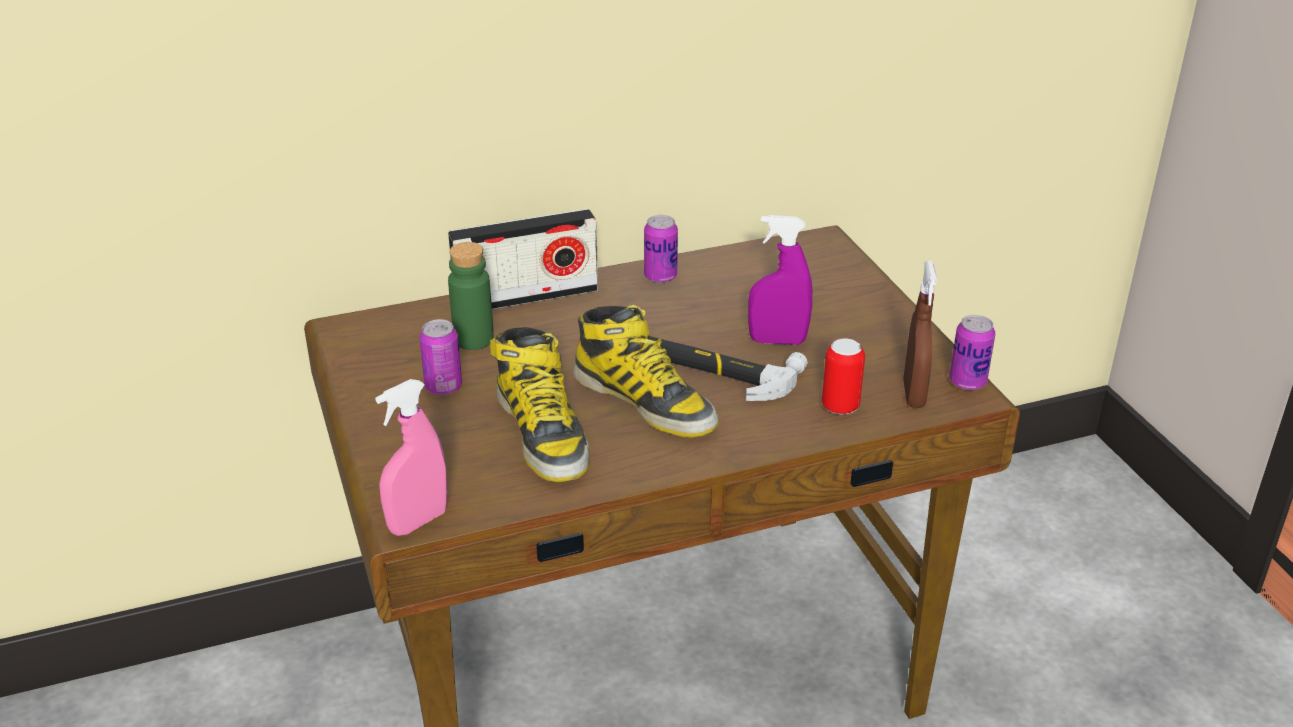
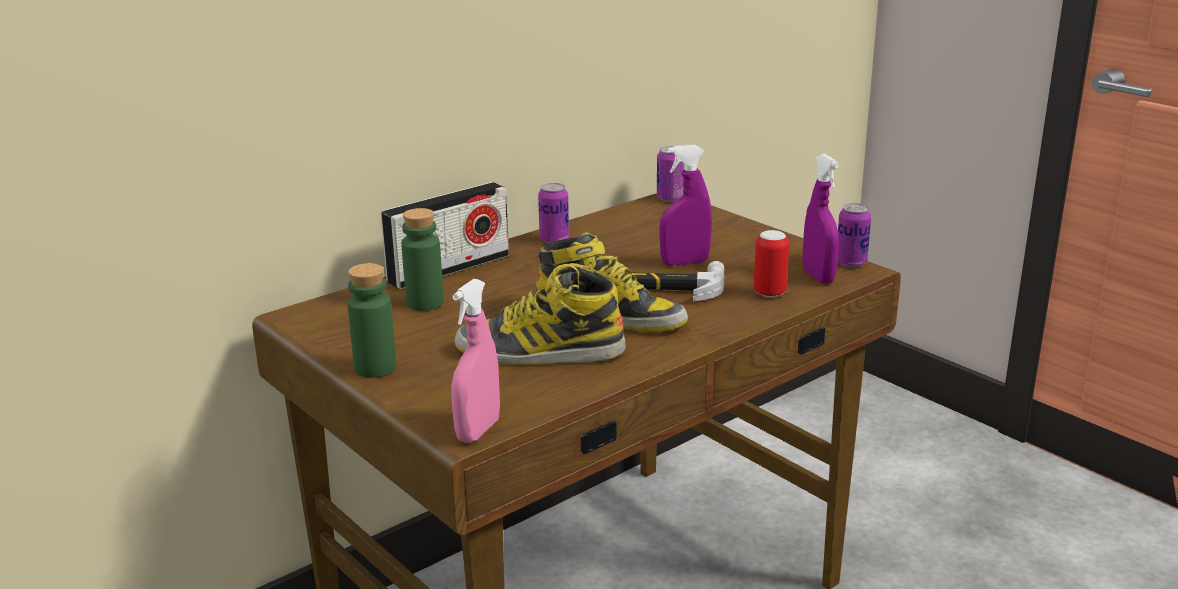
camera: 20 degrees left, 10 degrees down
(374, 416) = (375, 368): none -> green bottle
(443, 387) = (424, 338): can -> can (670, 198)
(543, 433) = (540, 352): boot -> boot turned 135 degrees clockwise
(913, 394) = (818, 276): brown spray bottle -> purple spray bottle

